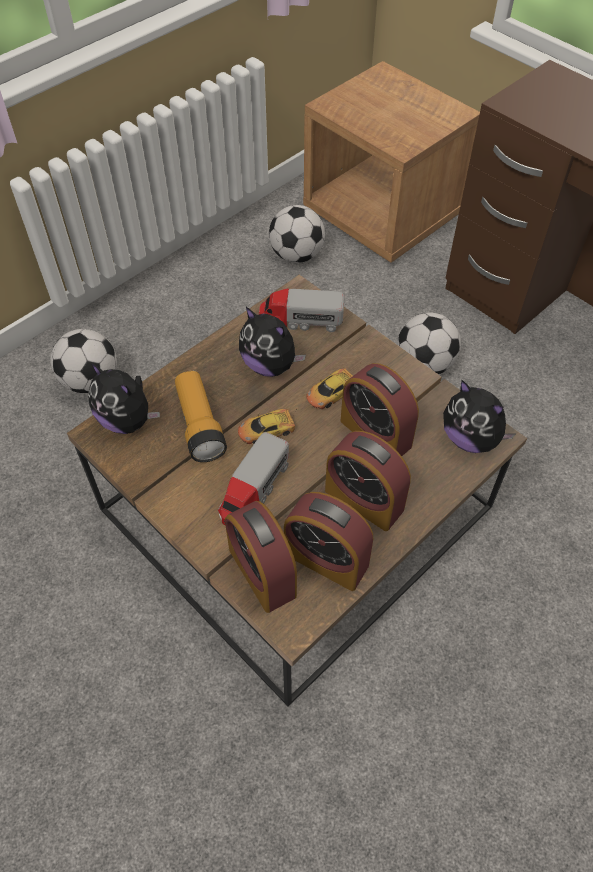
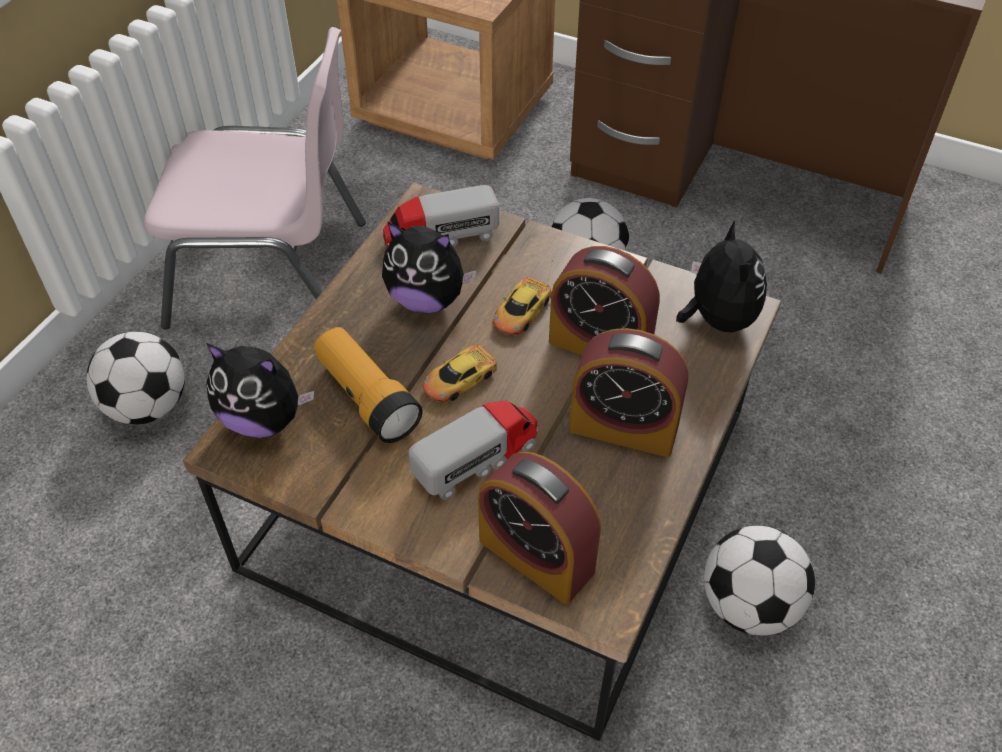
camera: 20 degrees left, 5 degrees down
(206, 308) = (272, 272): none -> pink chair
(253, 490) = (477, 458): toy truck -> toy truck turned 135 degrees counterclockwise
(296, 255) = (367, 180): football -> football (749, 605)
(326, 559) = (610, 513): alarm clock -> none
(470, 438) = (717, 319): plush toy -> plush toy turned 120 degrees counterclockwise

